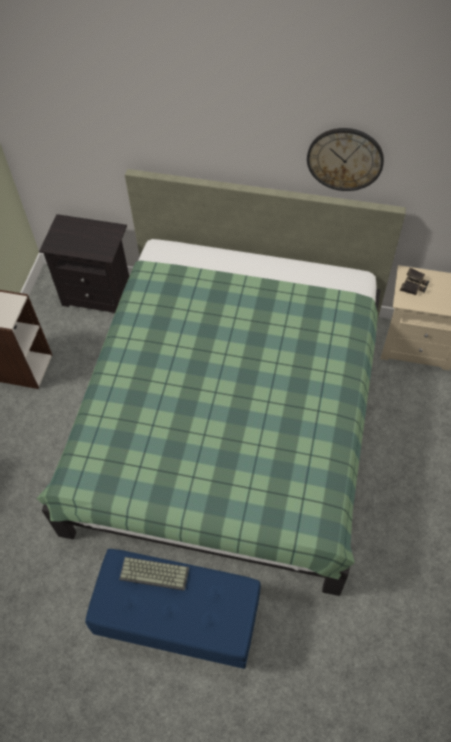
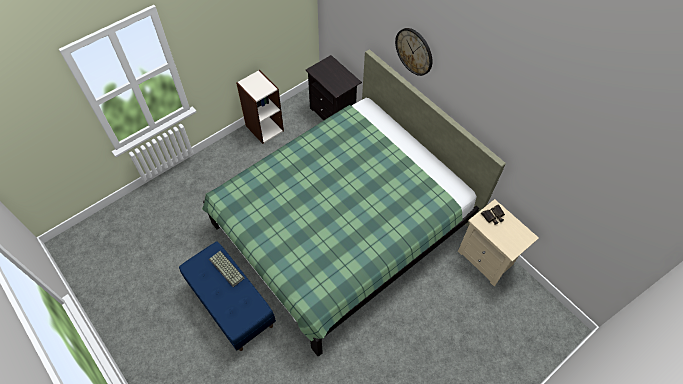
camera: 35 degrees right, 0 degrees up
(345, 159) = (480, 111): wall clock -> wall clock (414, 51)

